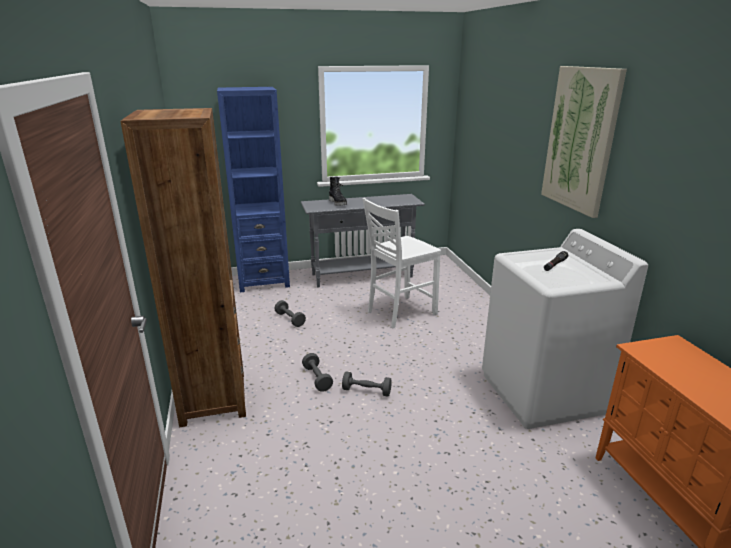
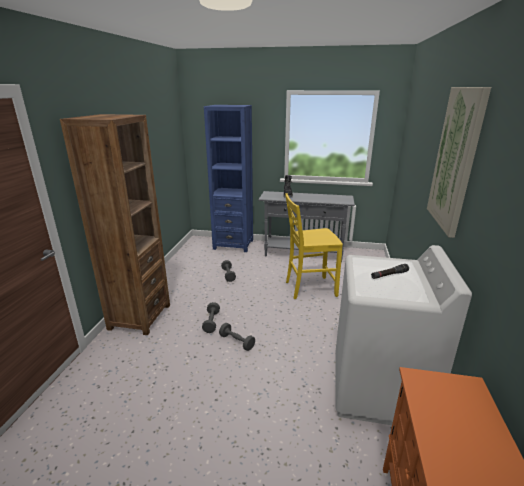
camera: 25 degrees right, 0 degrees up
(399, 312) = (309, 288): white chair -> yellow chair

